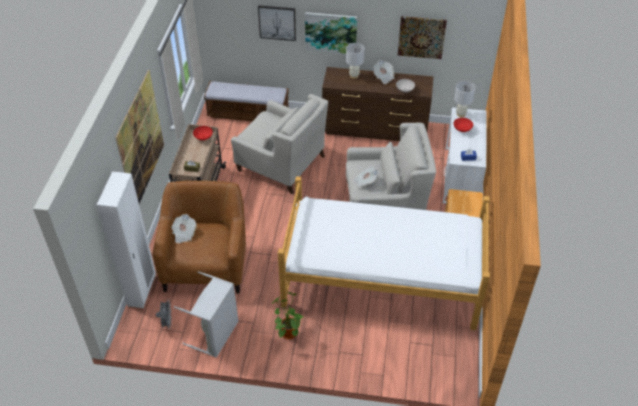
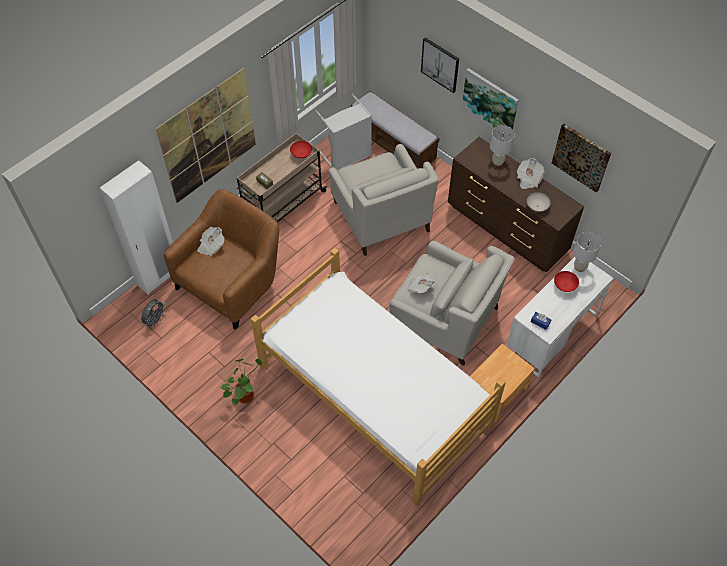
camera: 35 degrees right, 10 degrees up
(216, 335) = (185, 358): grey laundry basket -> grey laundry basket (347, 156)

